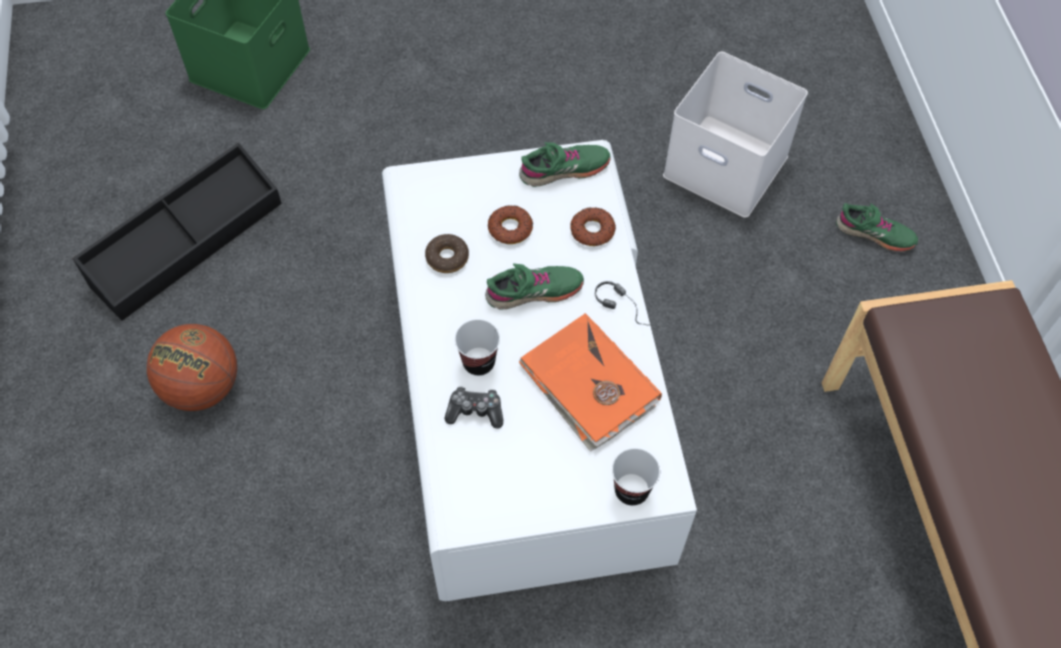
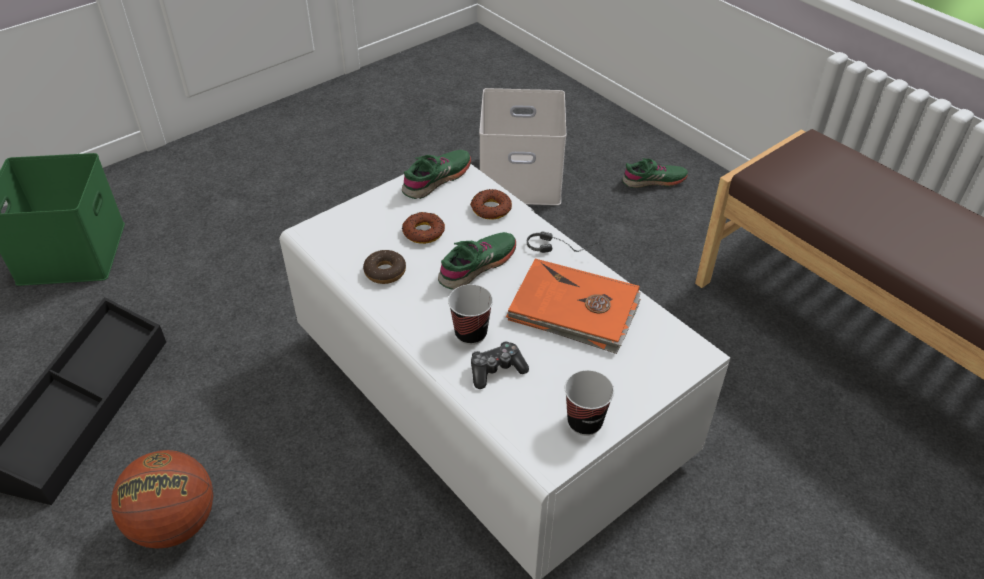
camera: 30 degrees left, 15 degrees down
(631, 490) = (670, 367): cup -> cup (584, 422)

